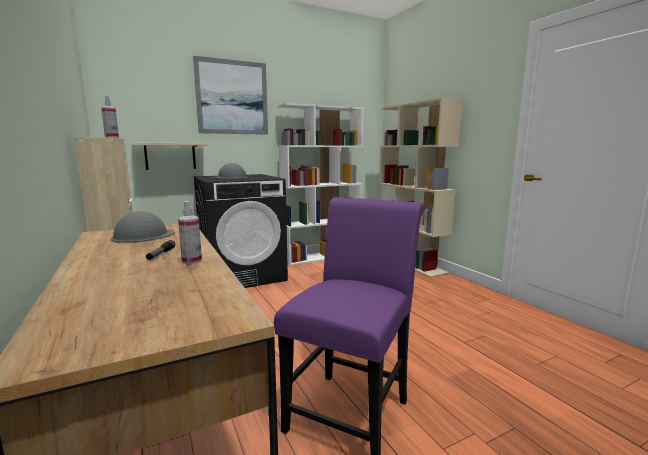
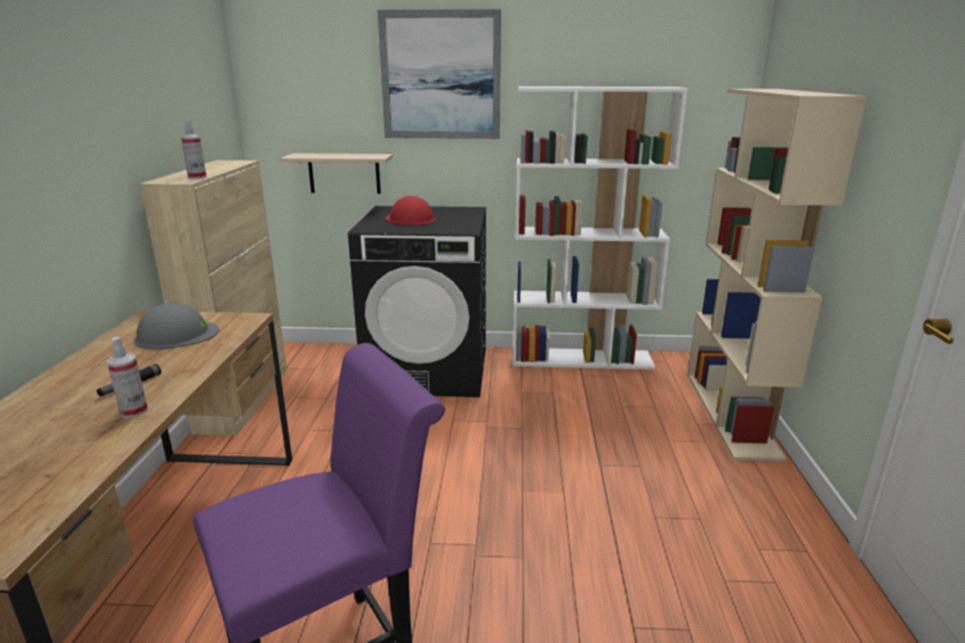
camera: 30 degrees right, 10 degrees up
(231, 177) = (410, 219): grey hard hat -> red hard hat

